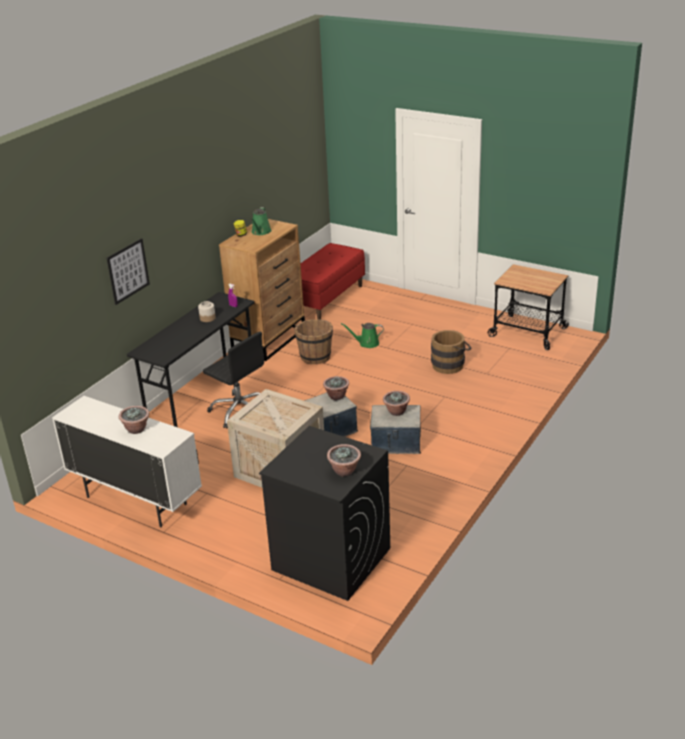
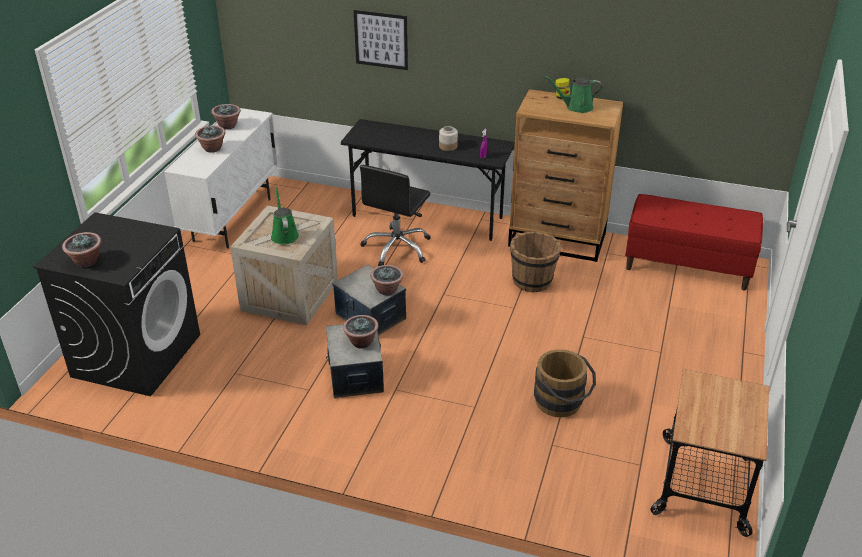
camera: 75 degrees right, 5 degrees up
(93, 420) = (228, 126): none -> potted plant
(367, 343) = (585, 318): green watering can -> green watering can (284, 235)

